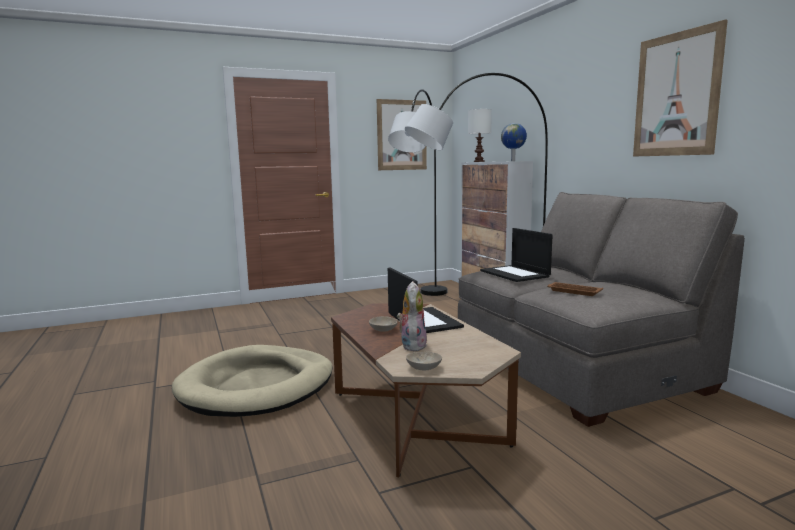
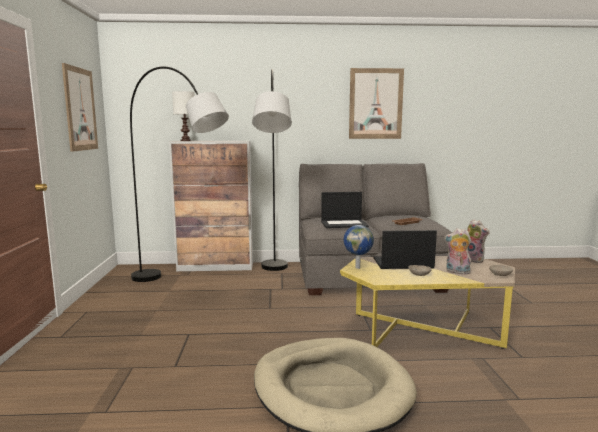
camera: 70 degrees left, 0 degrees up
(417, 418) = (424, 330): brown coffee table -> yellow coffee table
(489, 353) = (474, 260): none -> plush toy
(513, 161) = (242, 140): globe -> globe (358, 267)

